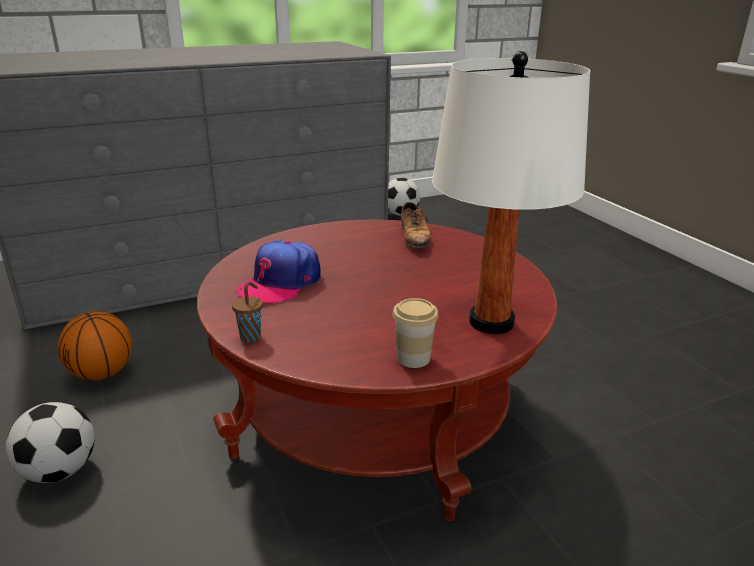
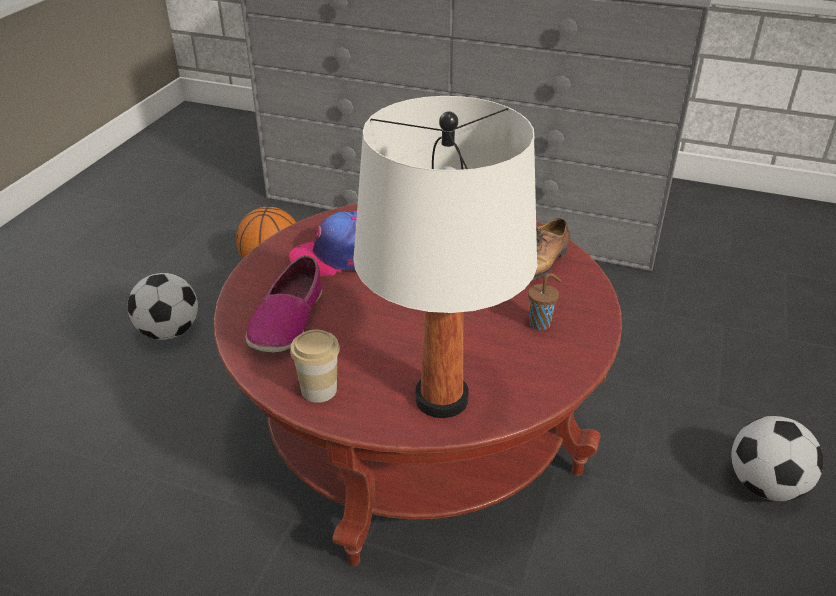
camera: 45 degrees right, 10 degrees up
(251, 336) = (246, 296): brown cup -> brown cup (541, 324)
(313, 334) = (287, 320): none -> shoe
(400, 214) = (756, 215): football -> football (765, 485)

